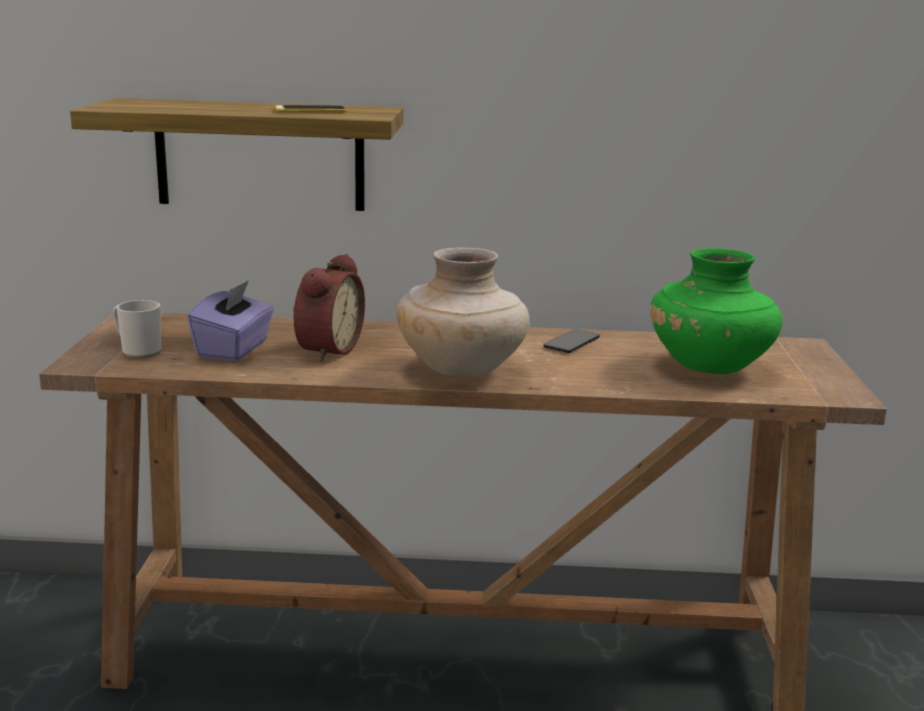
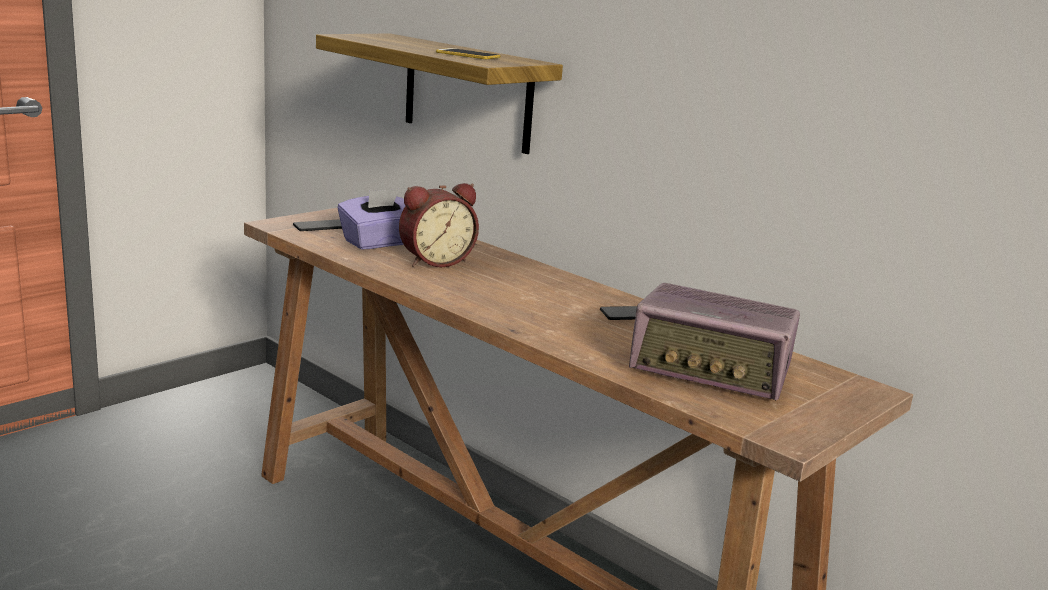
camera: 40 degrees right, 0 degrees up
(138, 351) = (322, 226): mug -> phone
(462, 369) = (494, 302): beige vase -> none
(710, 367) = (712, 371): green vase -> radio

